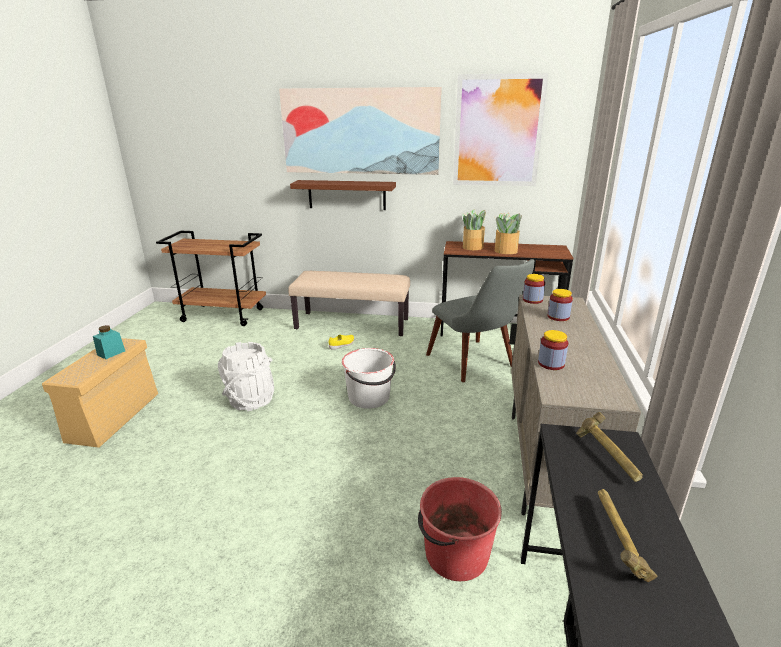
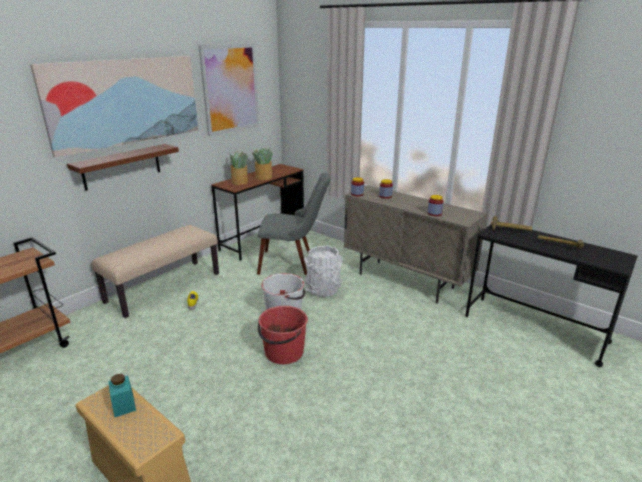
camera: 60 degrees left, 0 degrees up
(250, 400) = (221, 372): white bucket -> white bucket (323, 289)
(455, 554) = (451, 333): red bucket -> red bucket (283, 352)

